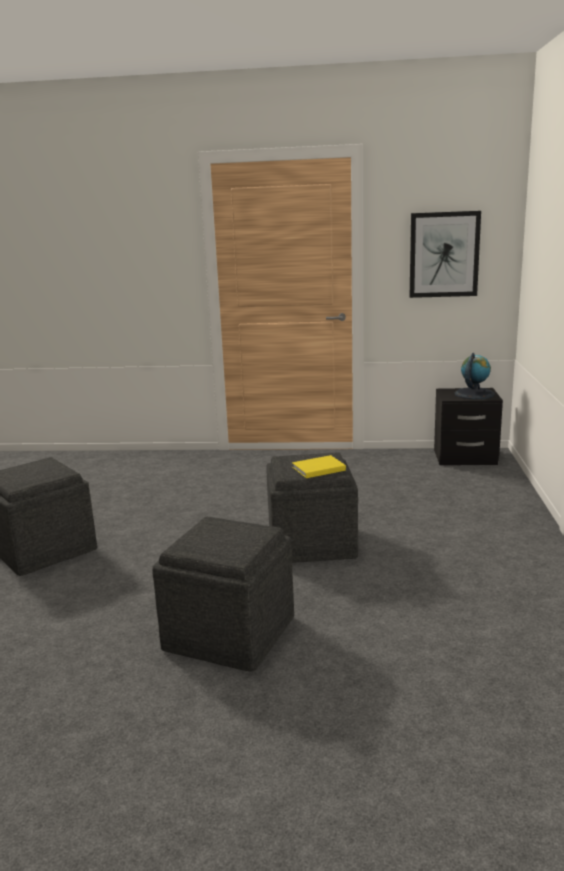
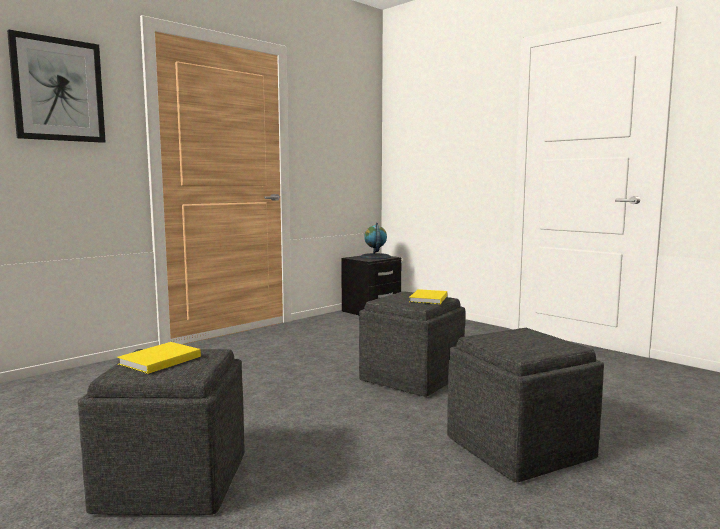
camera: 50 degrees left, 10 degrees down
(30, 470) = (158, 361): none -> yellow book
(444, 254) = (340, 147): picture -> picture (58, 90)

